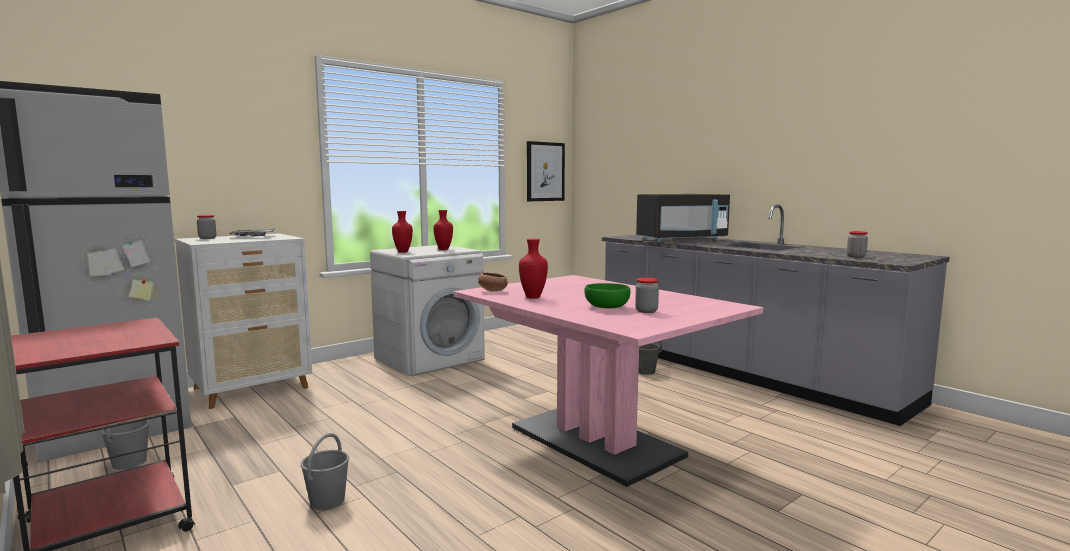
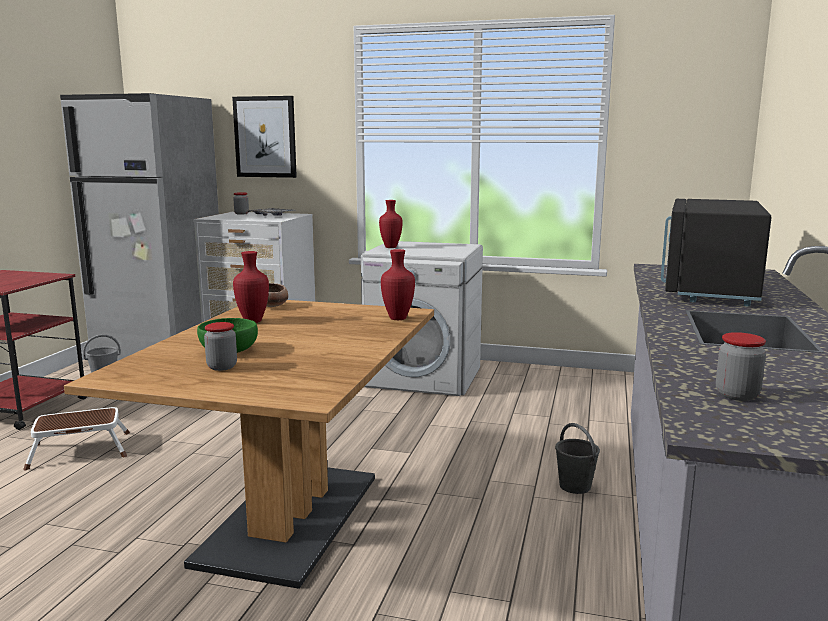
camera: 55 degrees right, 5 degrees up
(328, 501) = (79, 450): grey bucket -> brown step ladder
(444, 249) = (437, 250): red vase -> red vase (397, 319)
(545, 171) = (689, 149): picture -> picture (265, 137)
(595, 441) = (290, 518): pink dining table -> brown dining table
(681, 240) = (708, 289): black microwave -> black microwave turned 75 degrees clockwise

